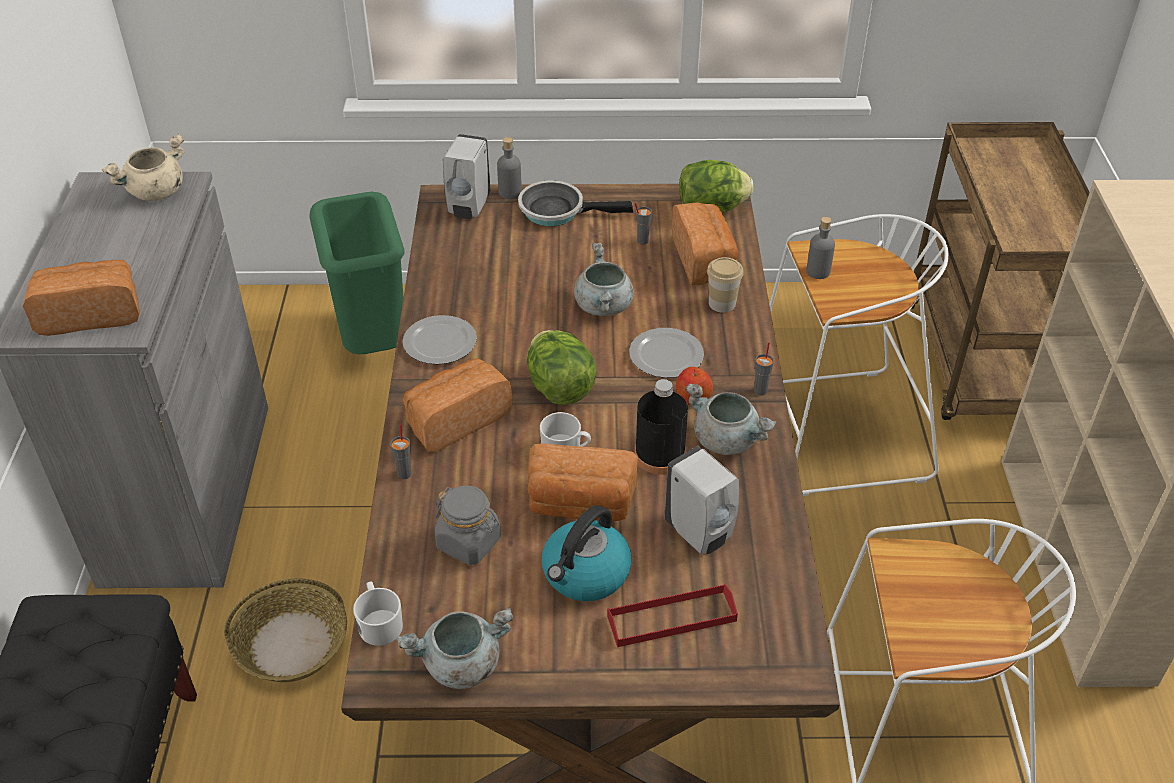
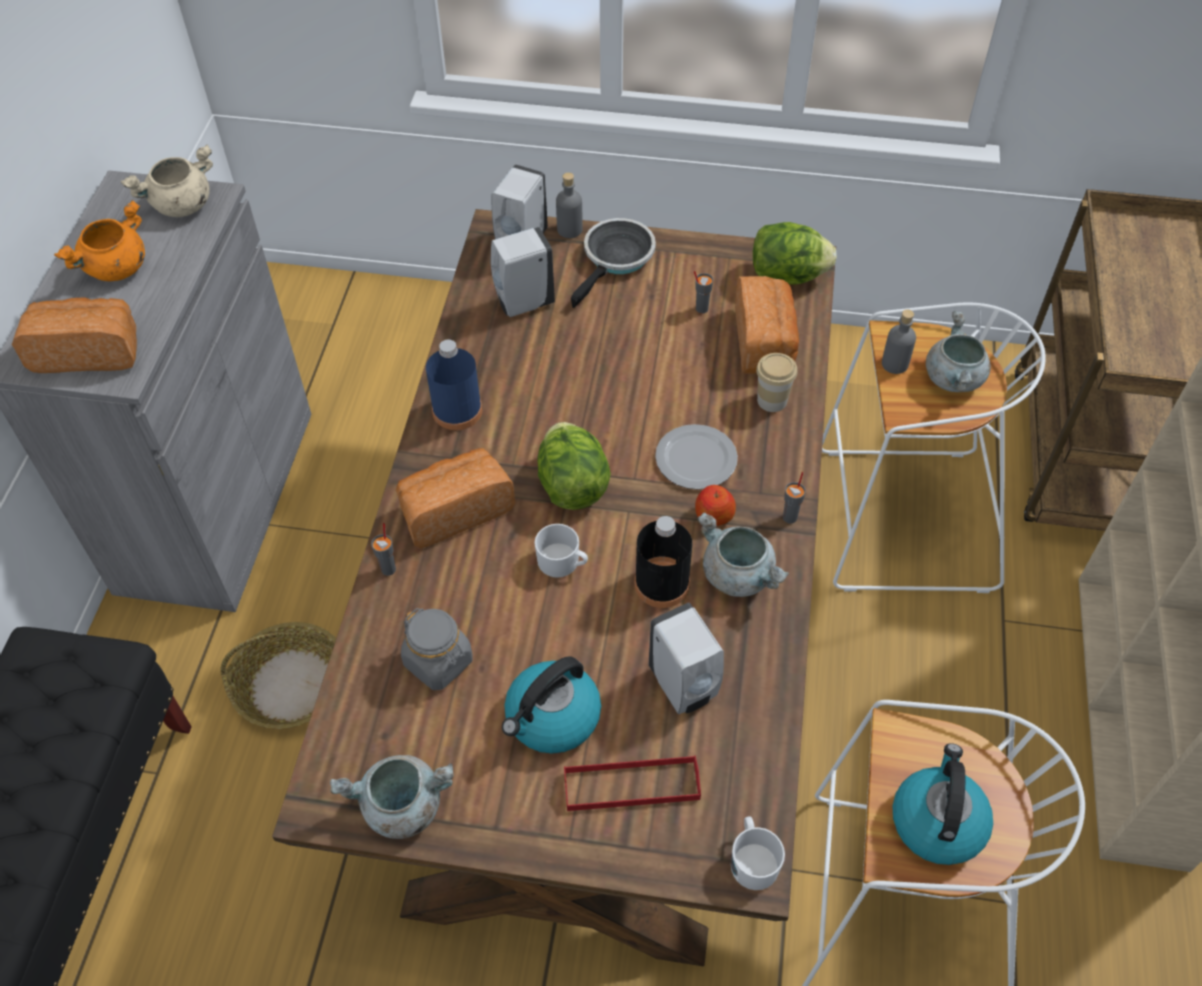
camera: 10 degrees right, 10 degrees up
(103, 247) = (116, 269): none -> orange cooking pot
(372, 344) = (428, 353): green trash can -> none
(379, 623) = (328, 744): white mug -> white mug (753, 859)
(440, 342) = (457, 411): plate -> blue bottle
(480, 252) = (522, 303): none -> white soap dispenser
(557, 211) = (616, 259): frying pan -> frying pan turned 105 degrees clockwise
(580, 504) = (564, 632): bread -> none
(604, 307) = (642, 389): grey cooking pot -> grey cooking pot (954, 379)
(946, 619) = (937, 821): none -> kettle

